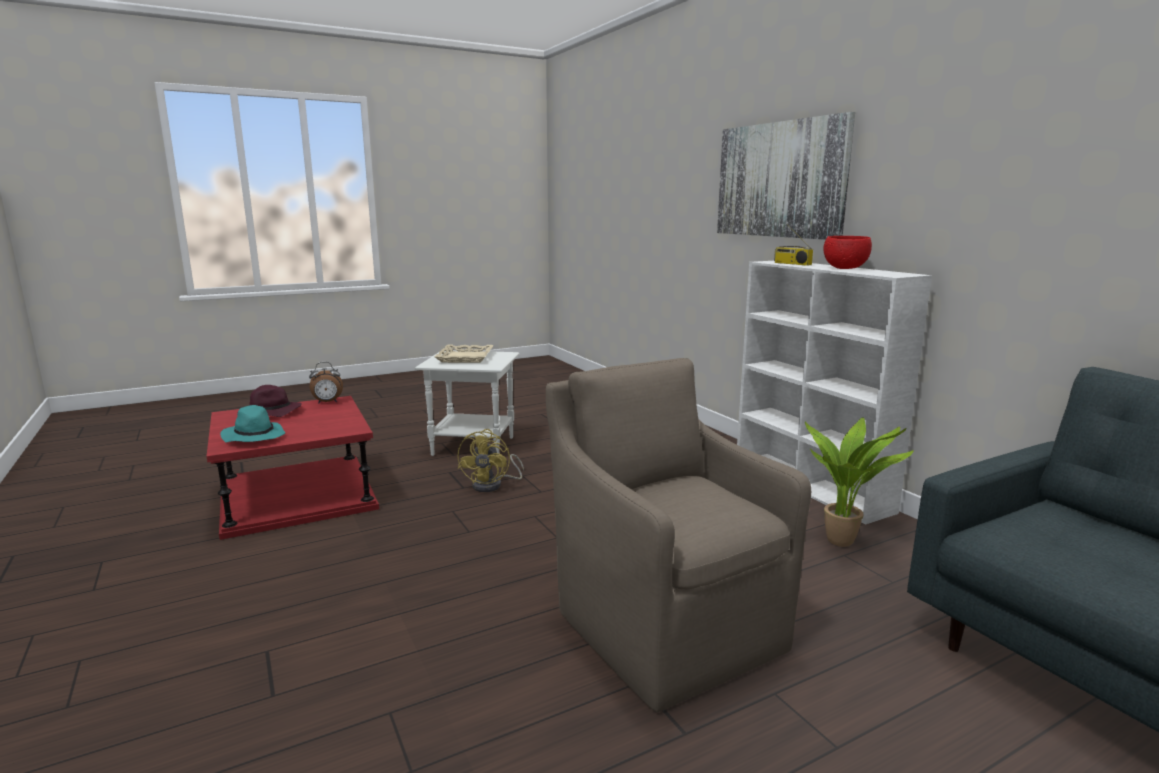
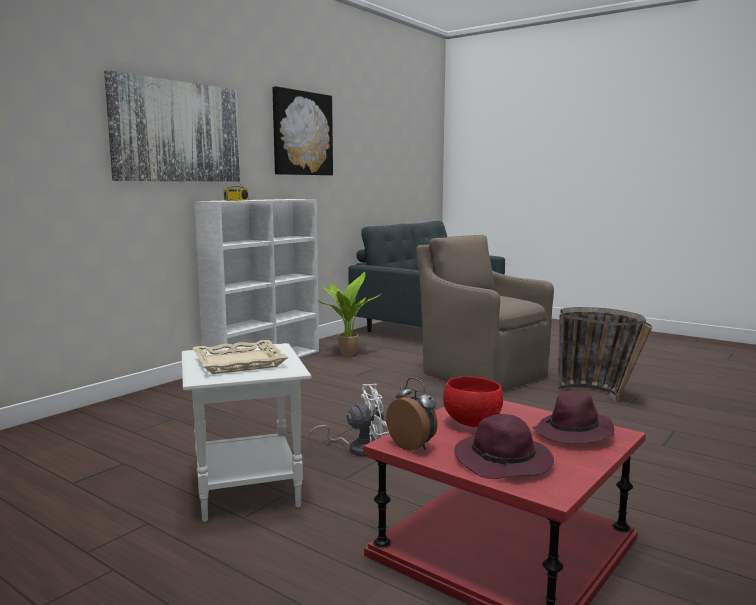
camera: 115 degrees left, 5 degrees down
(253, 437) = (574, 434): turquoise hat -> purple hat
(455, 711) = (602, 396): none -> basket
(493, 485) = (358, 448): yellow fan -> white fan
(665, 626) = (481, 374): brown armchair -> brown armchair turned 105 degrees clockwise
(844, 268) = (266, 199): red bowl -> red bowl (472, 423)
(984, 157) = (302, 133): none -> picture

